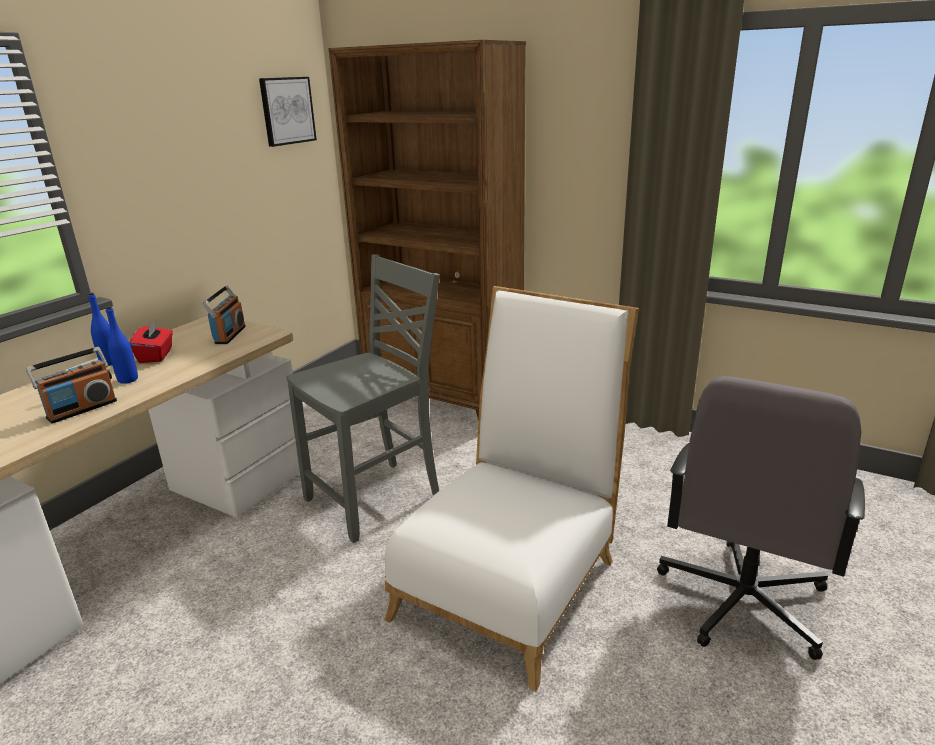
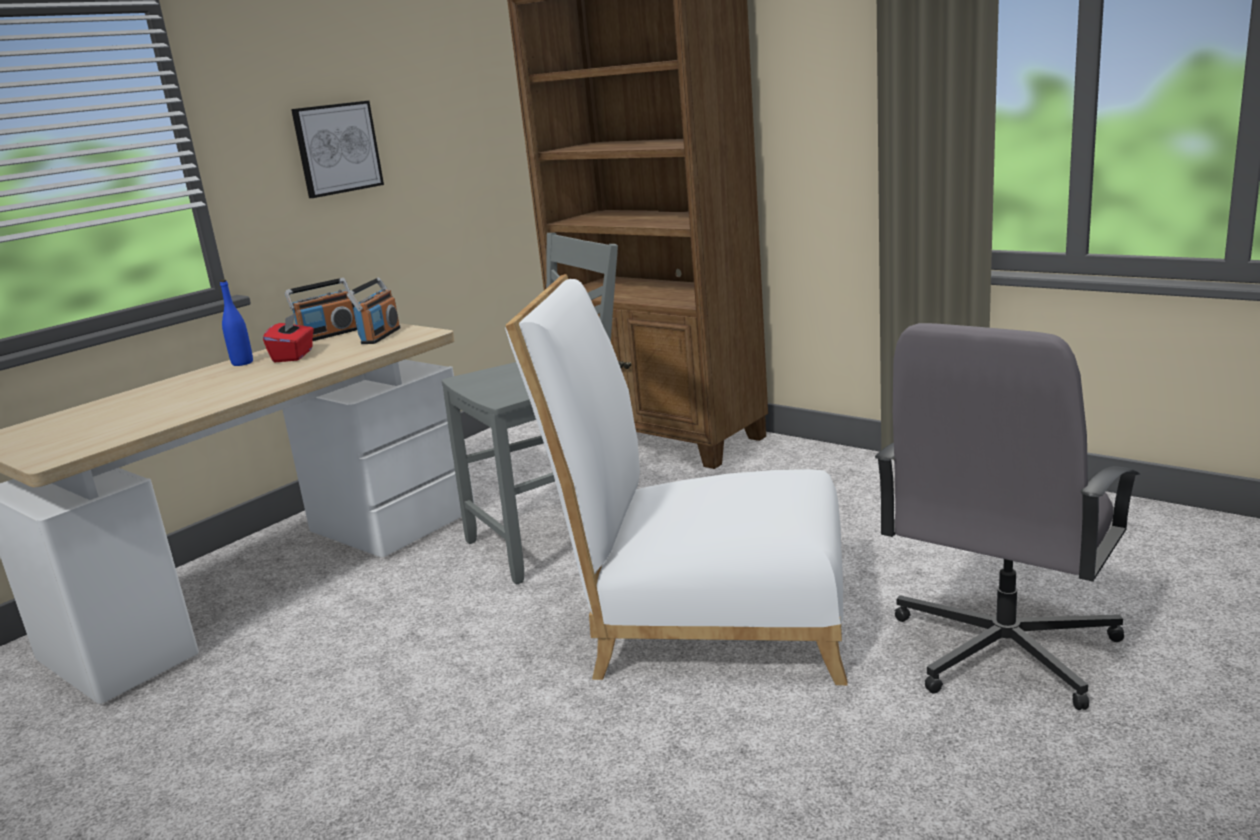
camera: 10 degrees right, 5 degrees down
(82, 409) = (205, 401): radio -> radio (328, 335)
(128, 380) = (258, 376): blue bottle -> none
(287, 111) = (465, 77): picture -> picture (337, 148)
(512, 579) = (704, 622): white chair -> white chair turned 120 degrees counterclockwise

